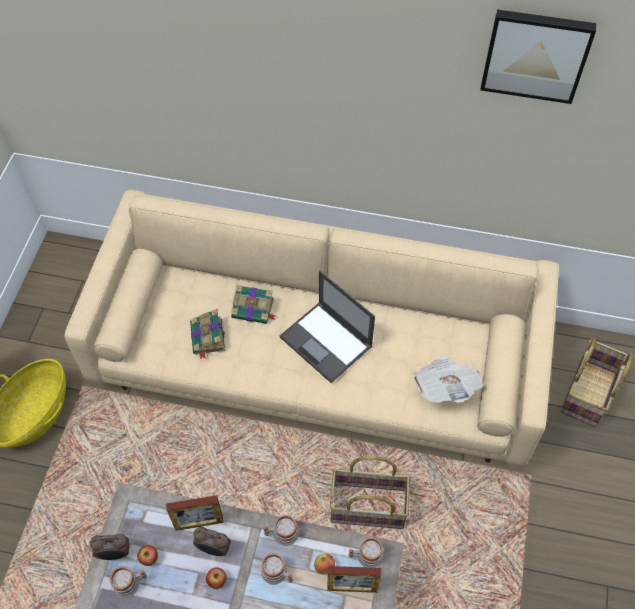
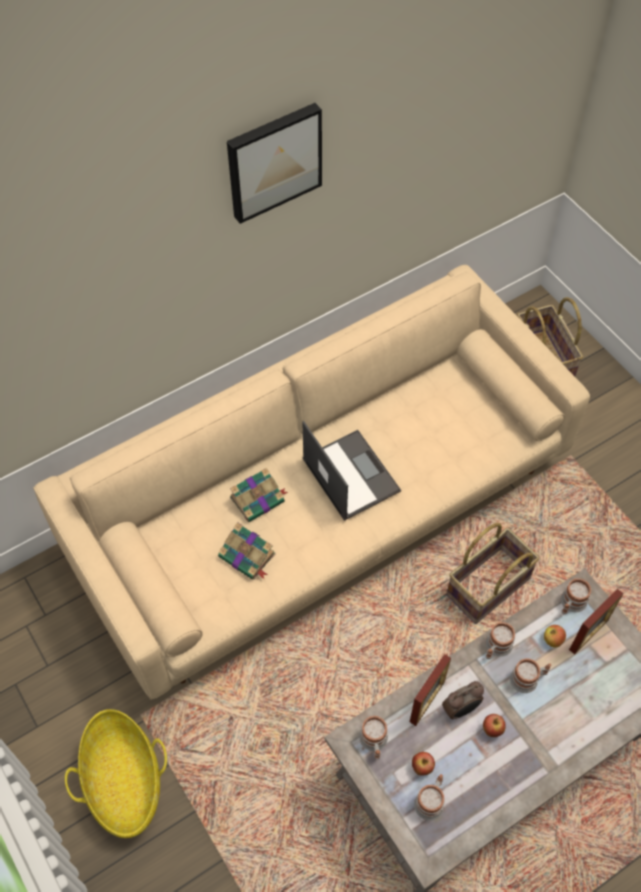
camera: 45 degrees left, 0 degrees up
(115, 554) = (390, 792): alarm clock -> none
(141, 515) = (374, 742): none -> mug
(327, 342) = (350, 474): laptop -> laptop turned 120 degrees counterclockwise
(444, 387) = (475, 431): newspaper -> none
(536, 54) = (414, 74): picture -> picture (273, 161)

